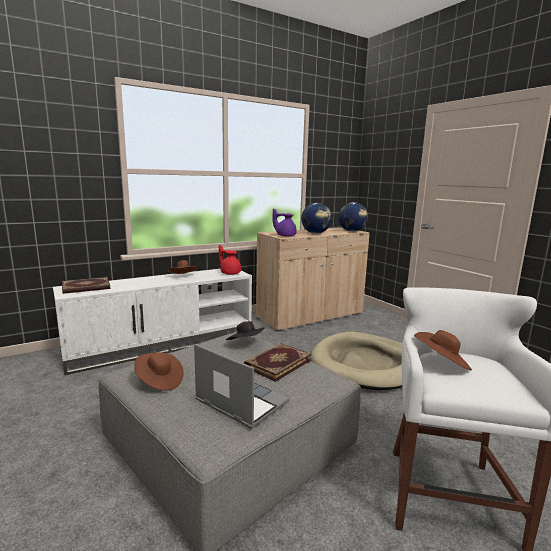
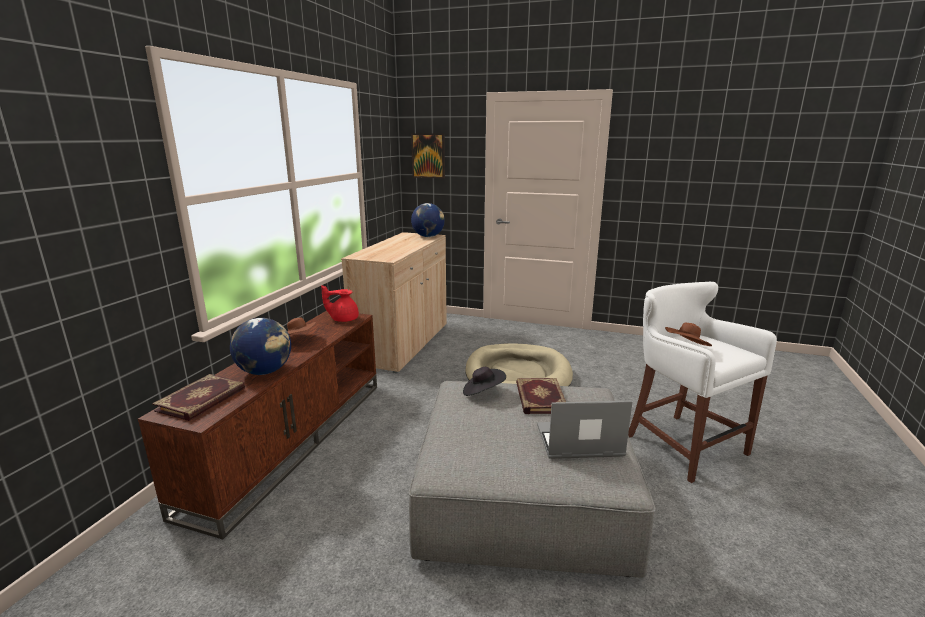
camera: 40 degrees left, 5 degrees up
(159, 381) = (486, 462): brown hat -> none
(164, 344) = (292, 439): white tv stand -> brown tv stand
(285, 235) = (386, 257): purple teapot -> none
(316, 233) = (405, 246): globe -> globe (265, 371)
(378, 165) = (428, 155): none -> picture

